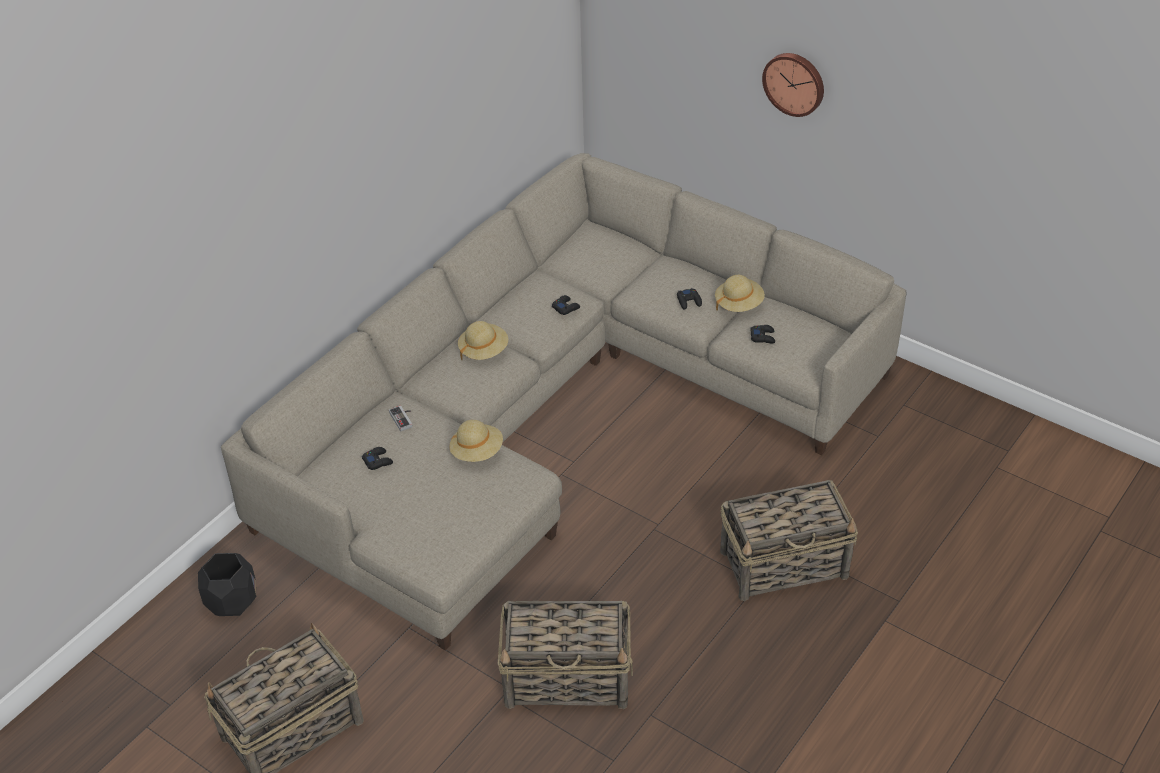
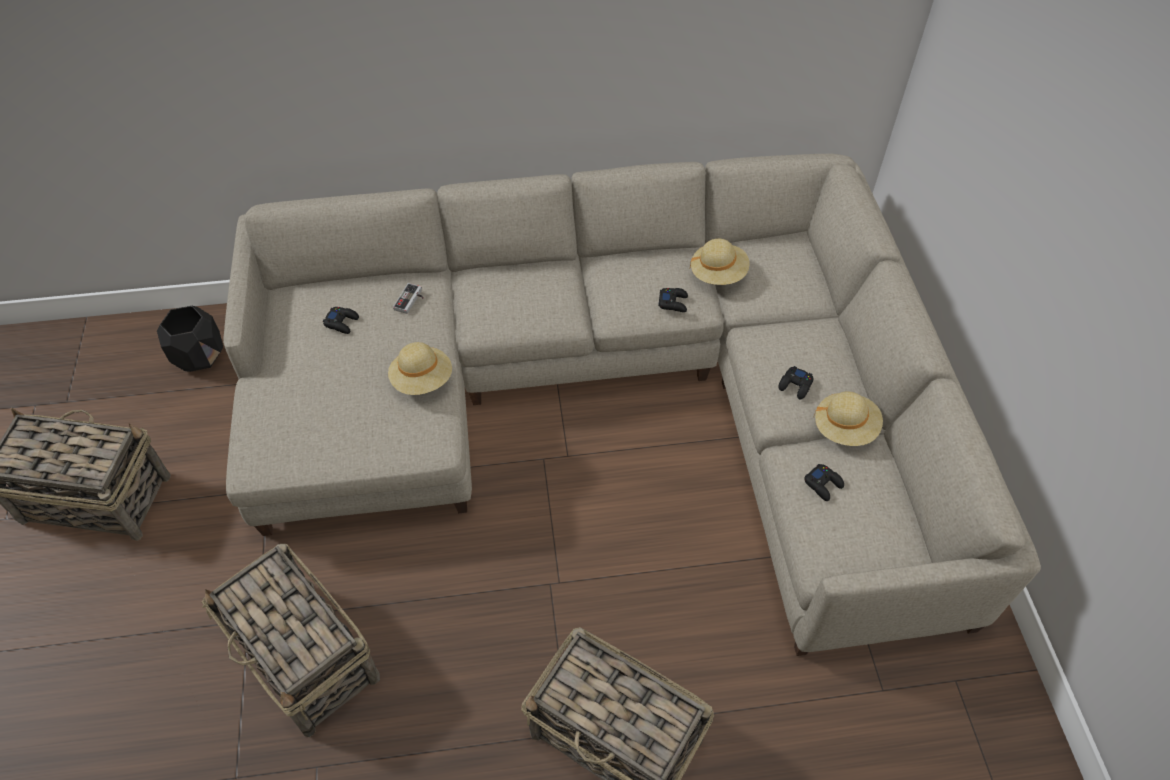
camera: 45 degrees right, 10 degrees up
(483, 351) = (553, 289): beige hat -> beige hat (718, 274)
(794, 83) = (1086, 206): wall clock -> none

